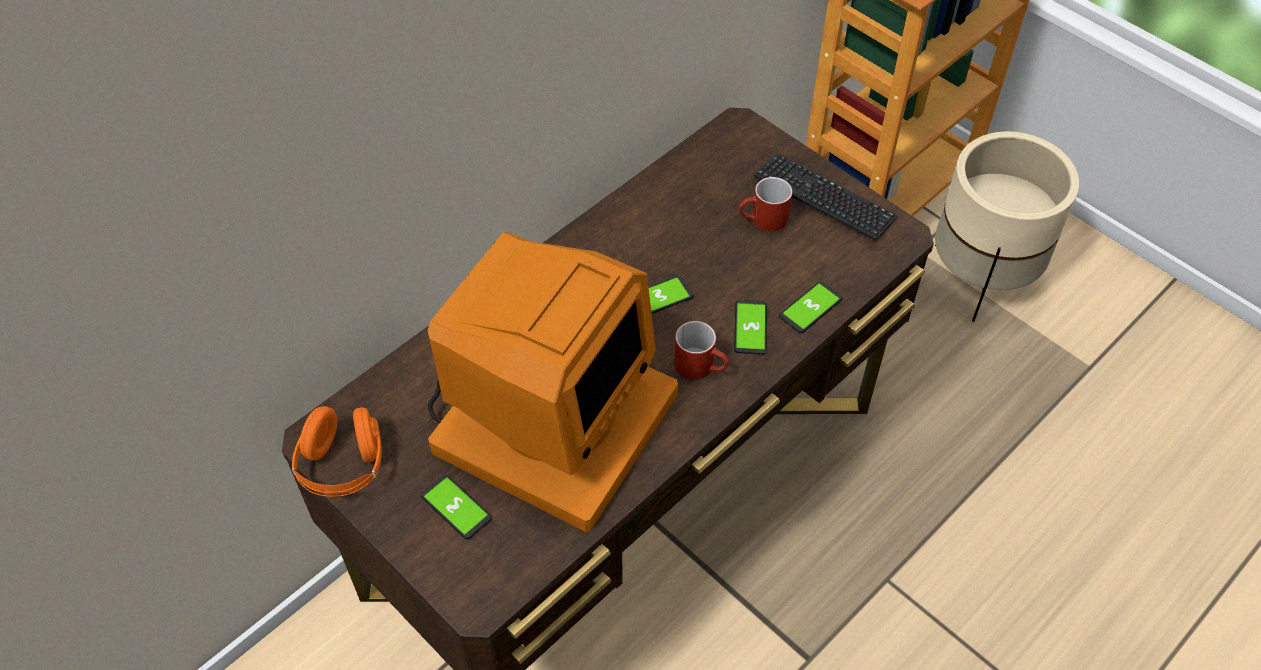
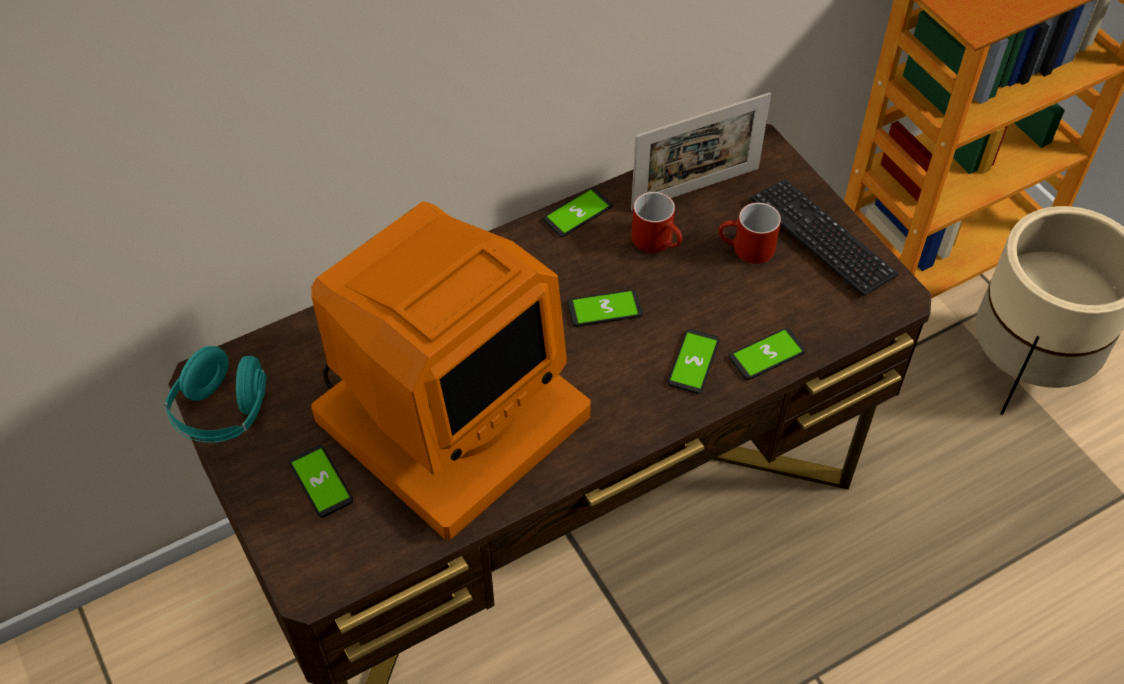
camera: 15 degrees right, 0 degrees up
(343, 466) = (223, 413): orange headphones -> turquoise headphones
(607, 218) = (577, 213): none -> phone
(701, 366) = (626, 392): red mug -> red mug (658, 241)
(702, 177) = (695, 189): none -> picture frame

